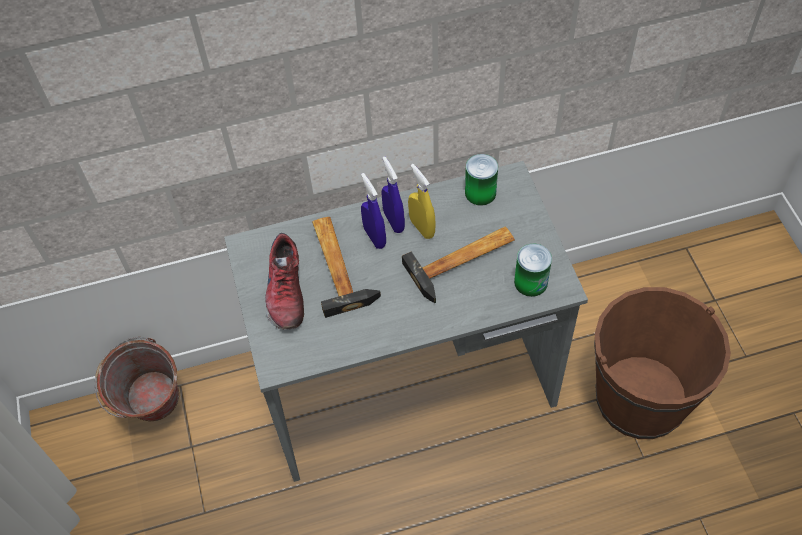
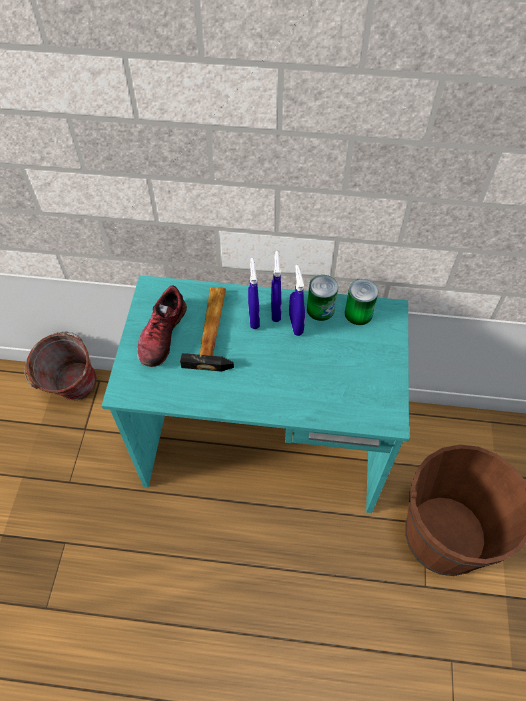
camera: 20 degrees right, 0 degrees up
(409, 384) = (263, 447): grey desk -> turquoise desk
(422, 228) = (296, 324): yellow spray bottle -> blue spray bottle
(464, 261) = (316, 365): hammer -> none
(531, 282) = (365, 404): can -> can (320, 309)

